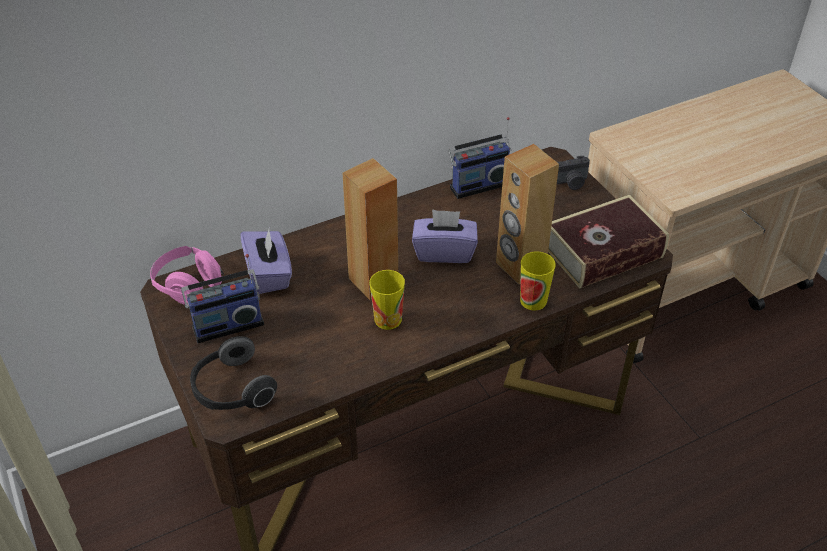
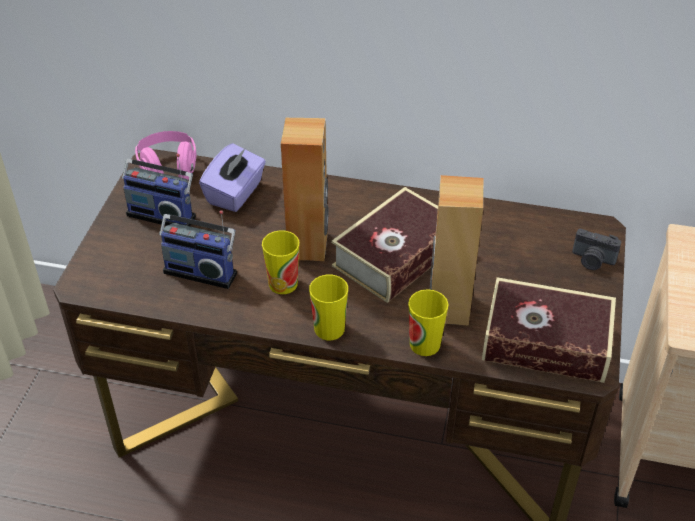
camera: 40 degrees right, 0 degrees up
(232, 390) = (109, 266): headphones -> none
(444, 252) = (396, 255): purple tissue box -> book
(459, 330) = (329, 329): none -> cup
(478, 184) = (498, 214): radio -> radio (201, 270)

